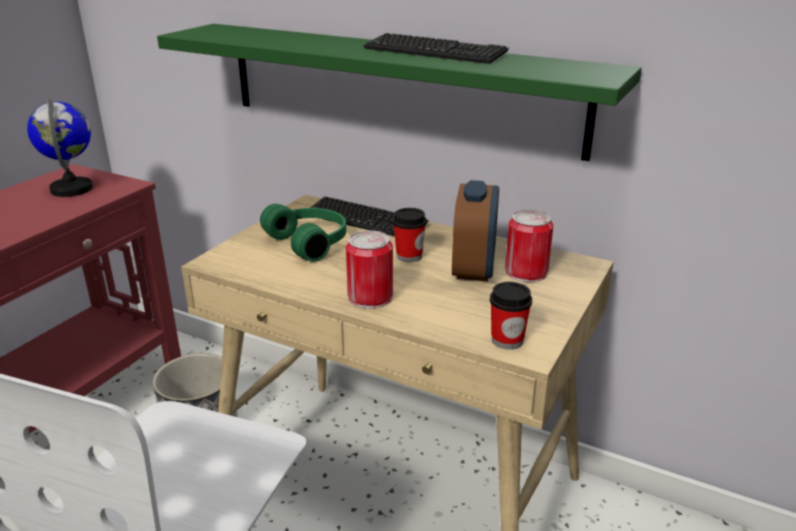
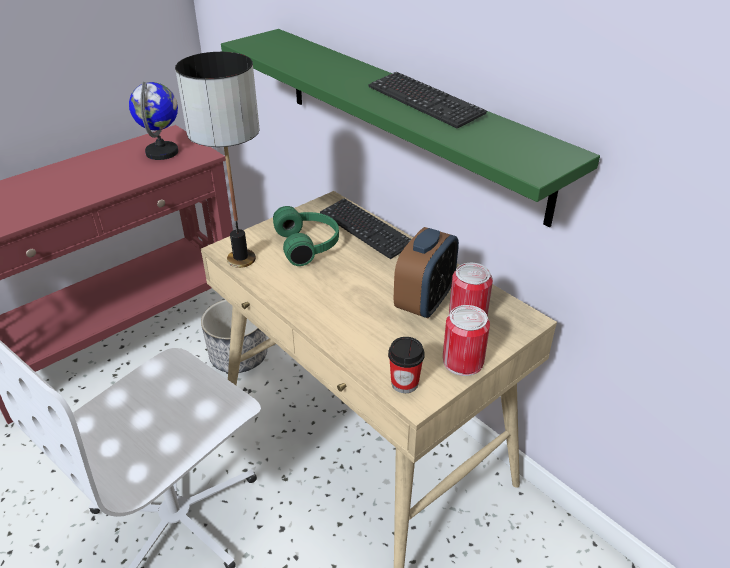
camera: 20 degrees right, 10 degrees up
(240, 267) = (242, 259): none -> table lamp
(370, 297) = (322, 312): can -> can (463, 361)
(409, 256) = (379, 276): cup -> none

